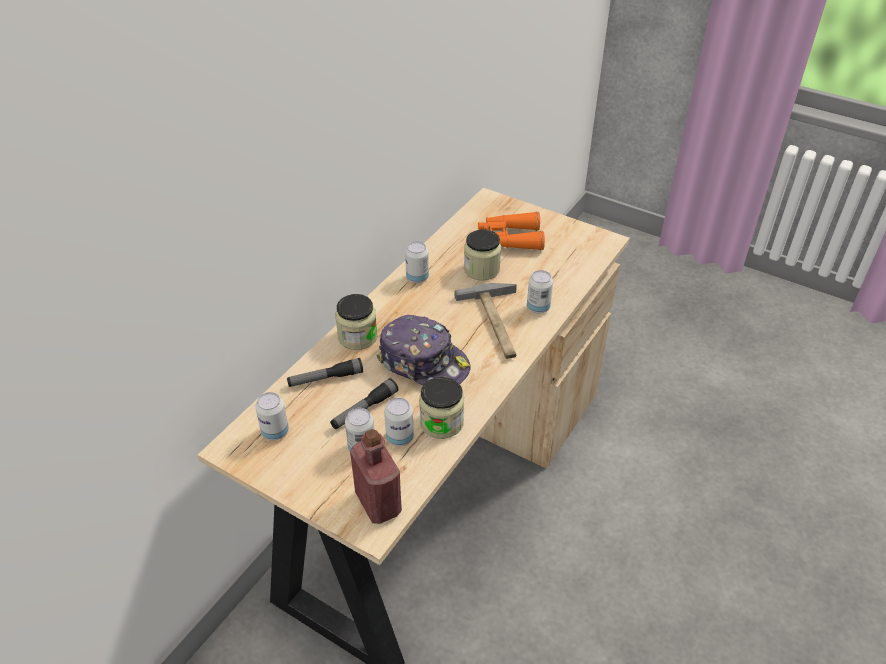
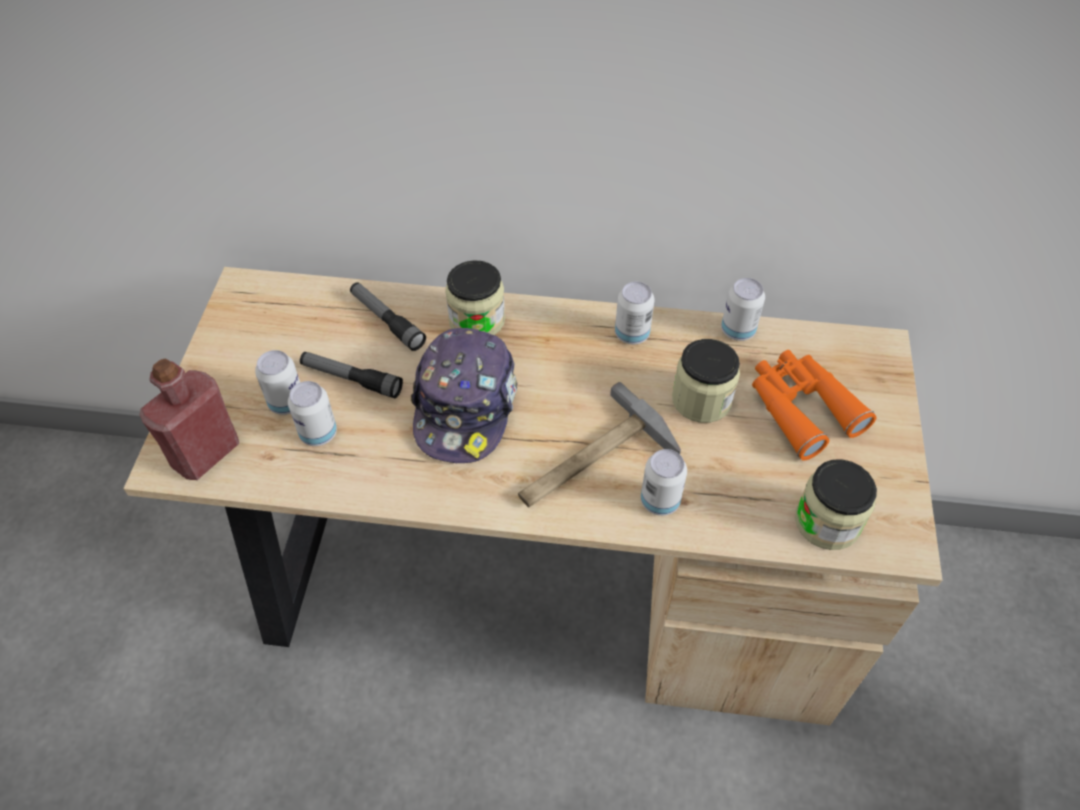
camera: 65 degrees right, 10 degrees up
(275, 432) = (280, 314): can -> can (737, 330)
(441, 422) = (363, 467): jar -> jar (827, 522)

